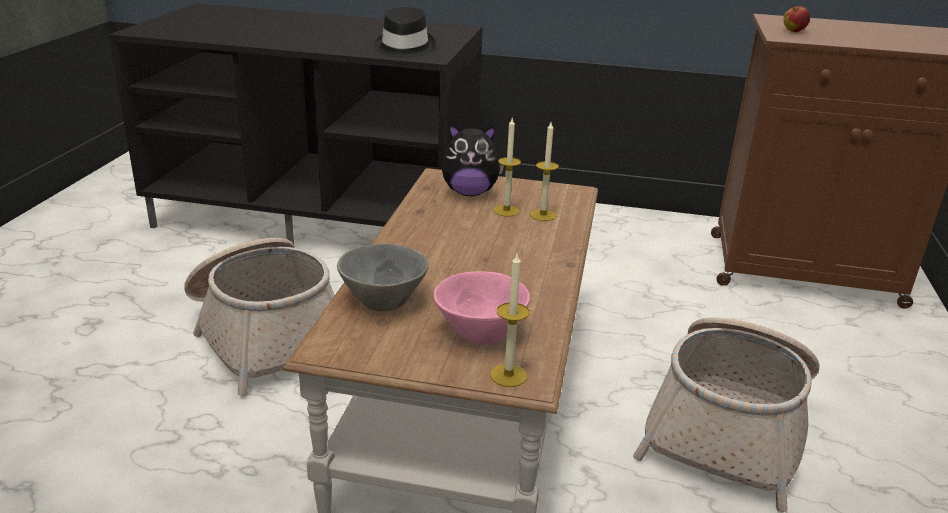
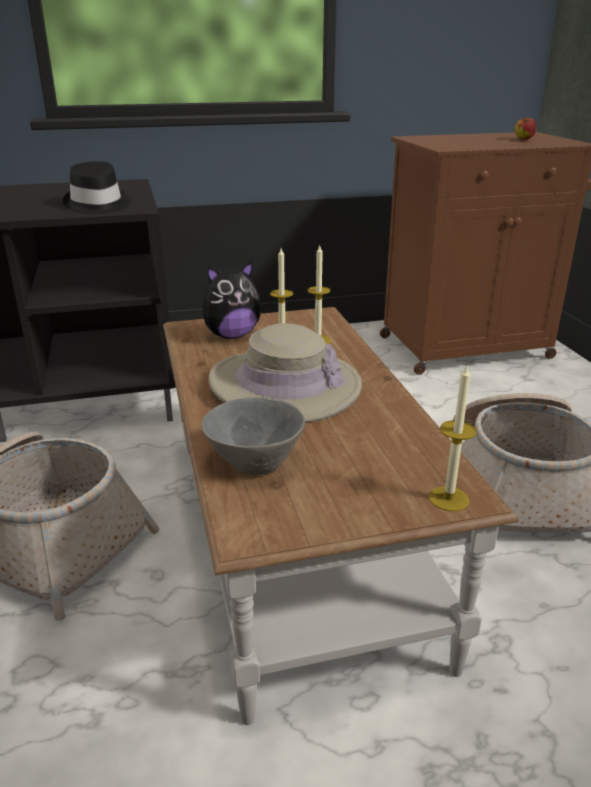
camera: 25 degrees left, 0 degrees up
(470, 247) = (285, 386): none -> beige hat
(482, 330) = (379, 462): pink bowl -> none
(793, 31) = (444, 144): apple -> apple (523, 139)

